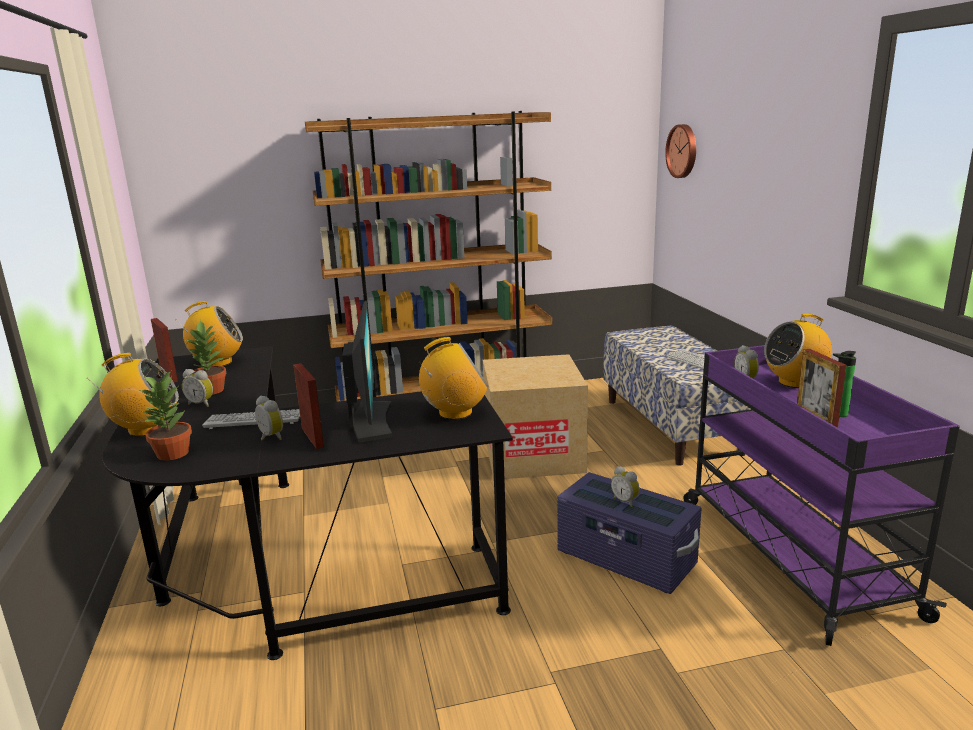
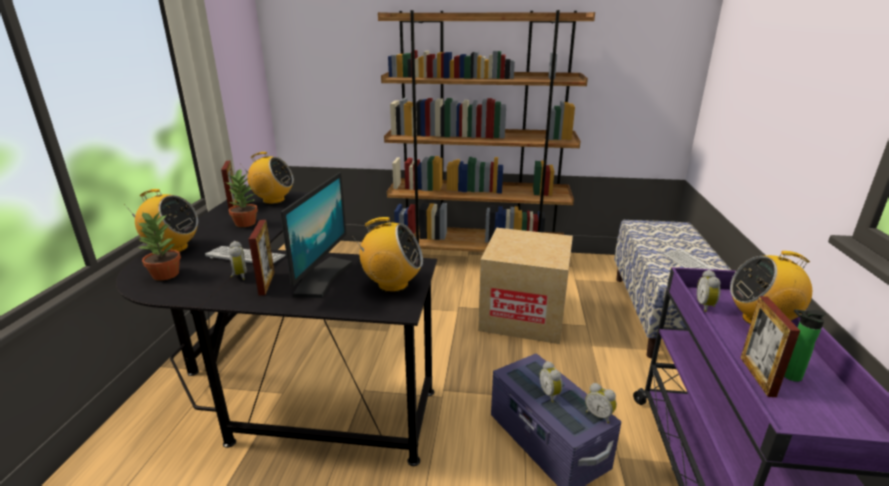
camera: 20 degrees right, 5 degrees up
(201, 404) = (228, 234): alarm clock -> alarm clock (599, 415)
(683, 151) = (730, 57): wall clock -> none

